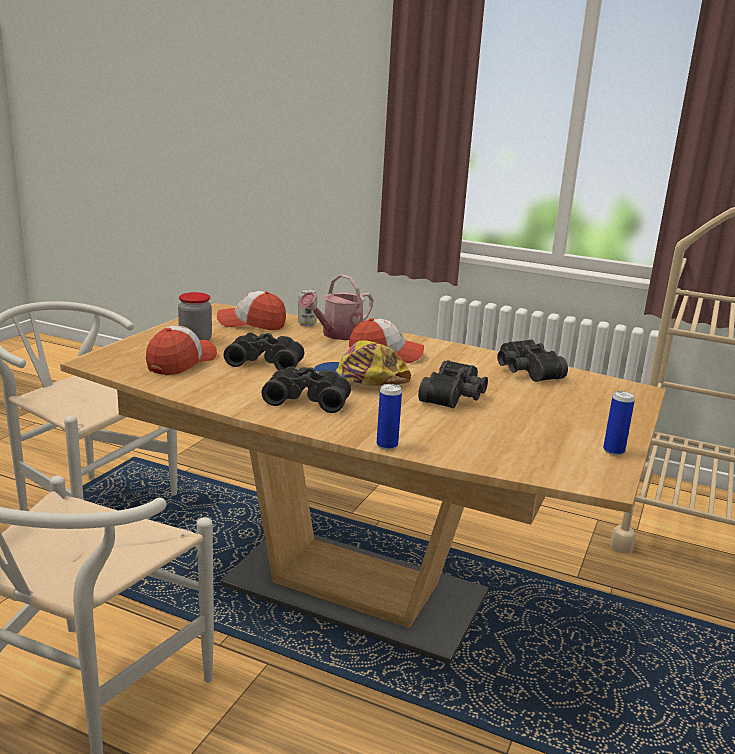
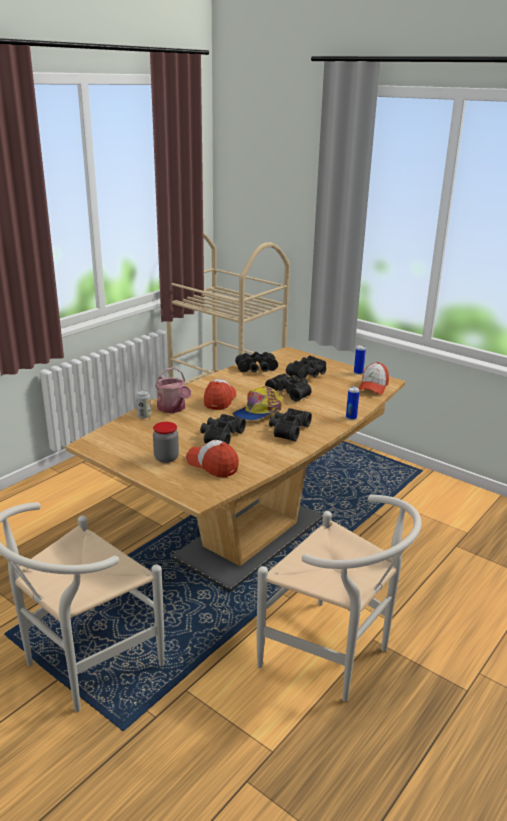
camera: 75 degrees left, 5 degrees up
(252, 324) = (134, 435): cap -> cap (373, 387)
(549, 408) = (309, 374): none -> black binoculars

